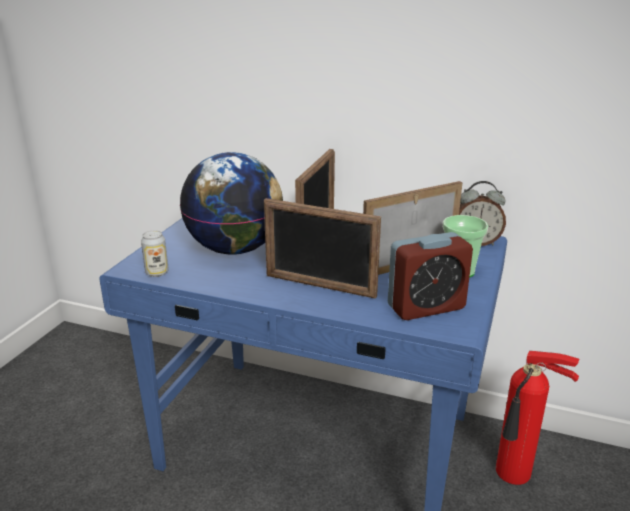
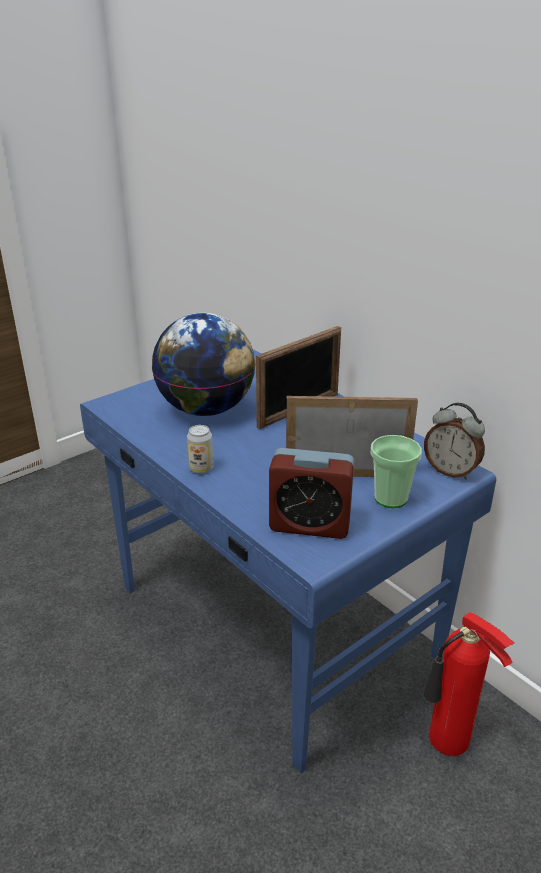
camera: 30 degrees right, 5 degrees up
(157, 272) = (121, 414): can -> can (201, 468)
(319, 286) = (237, 470): picture frame -> none

